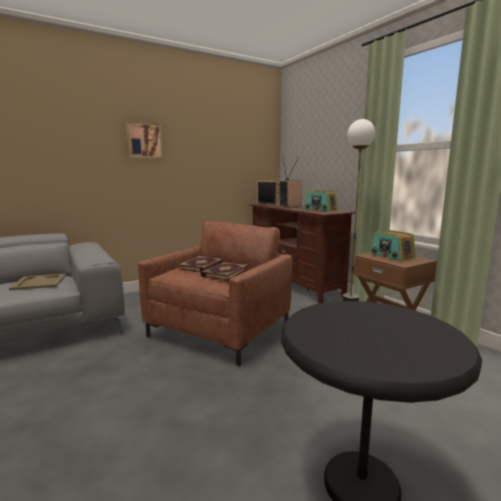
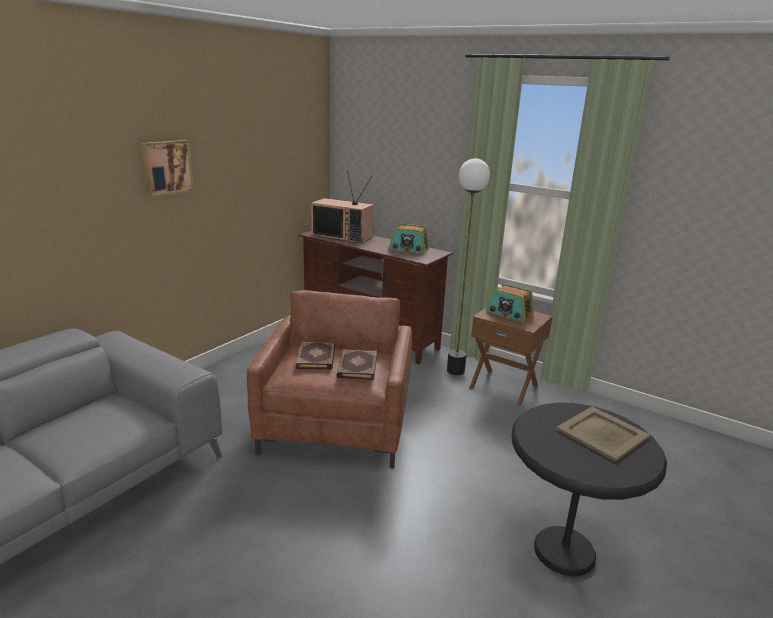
camera: 25 degrees left, 10 degrees up
(39, 282) = (103, 418): beige tray -> beige tray (601, 433)

